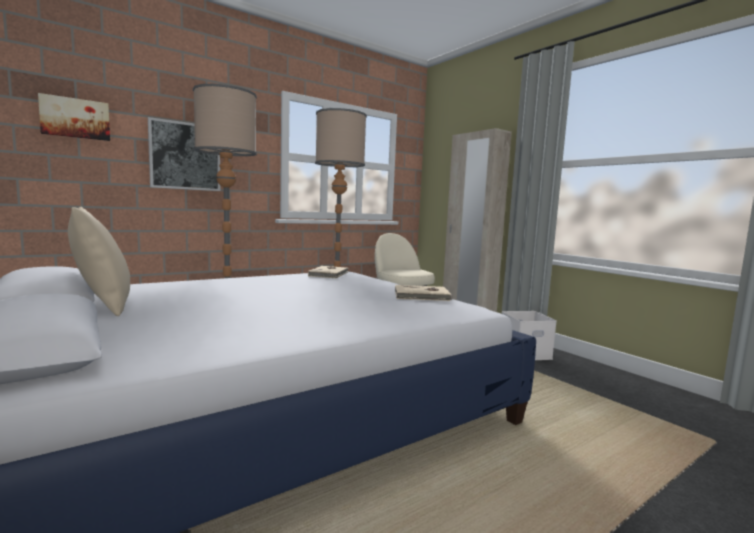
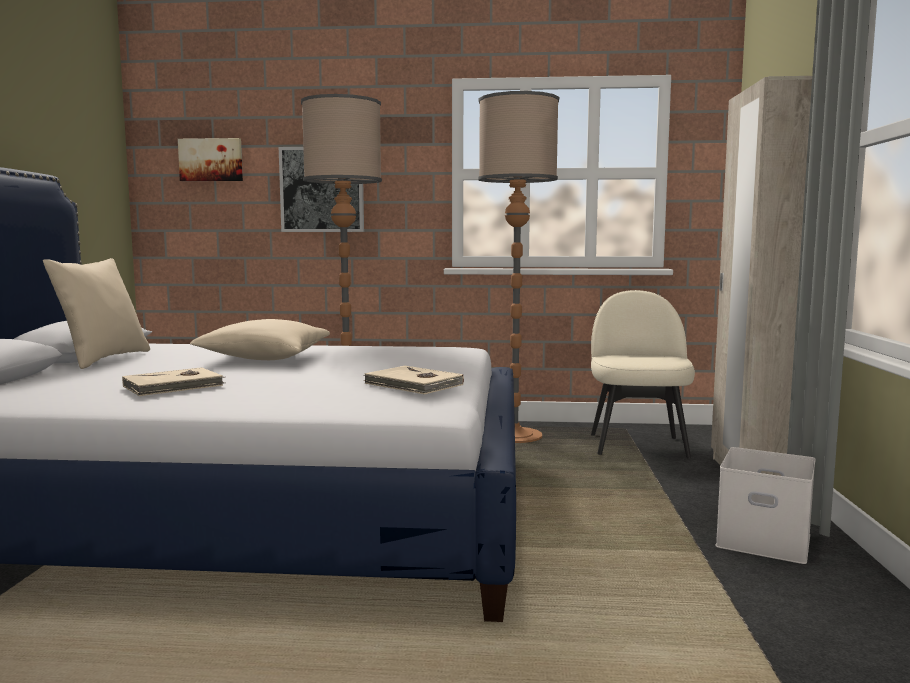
camera: 40 degrees right, 0 degrees up
(251, 289) = (265, 358): none -> beige pillow
(329, 274) = (424, 349): beige book -> beige book (174, 386)

